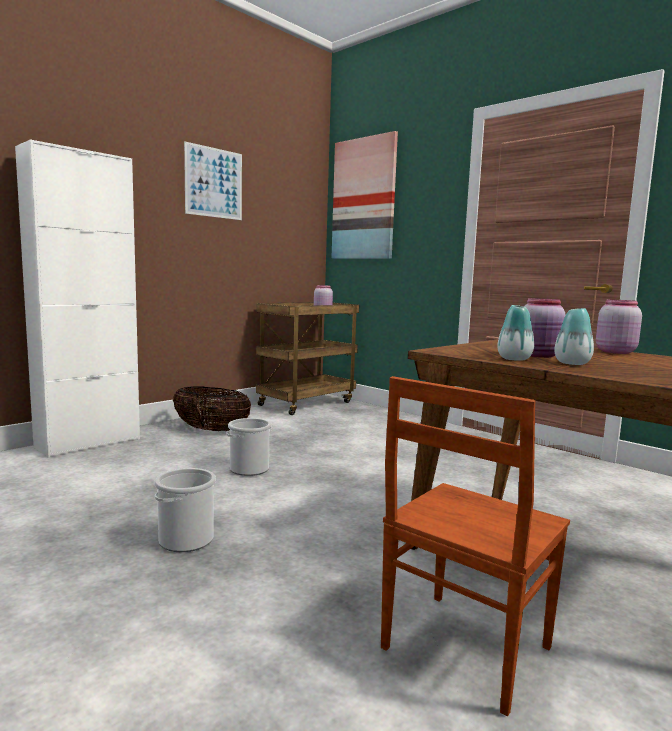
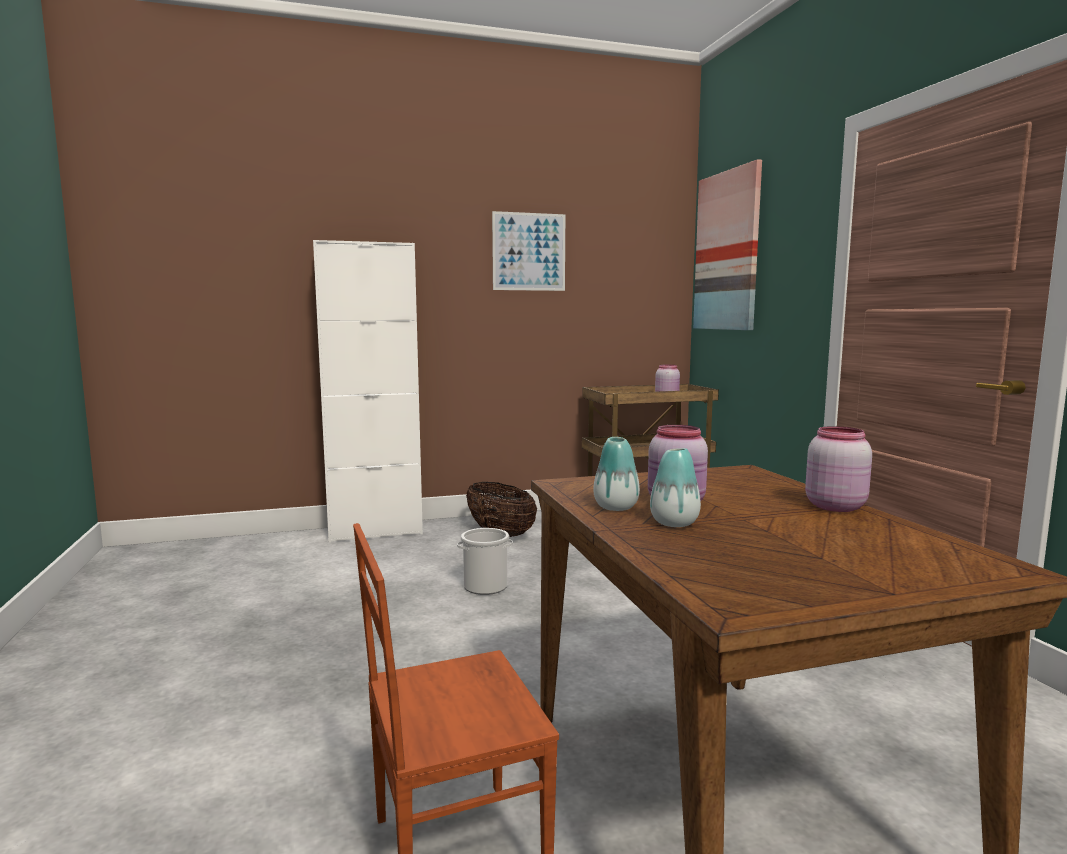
camera: 30 degrees right, 0 degrees up
(186, 539) = (344, 651): bucket -> none

